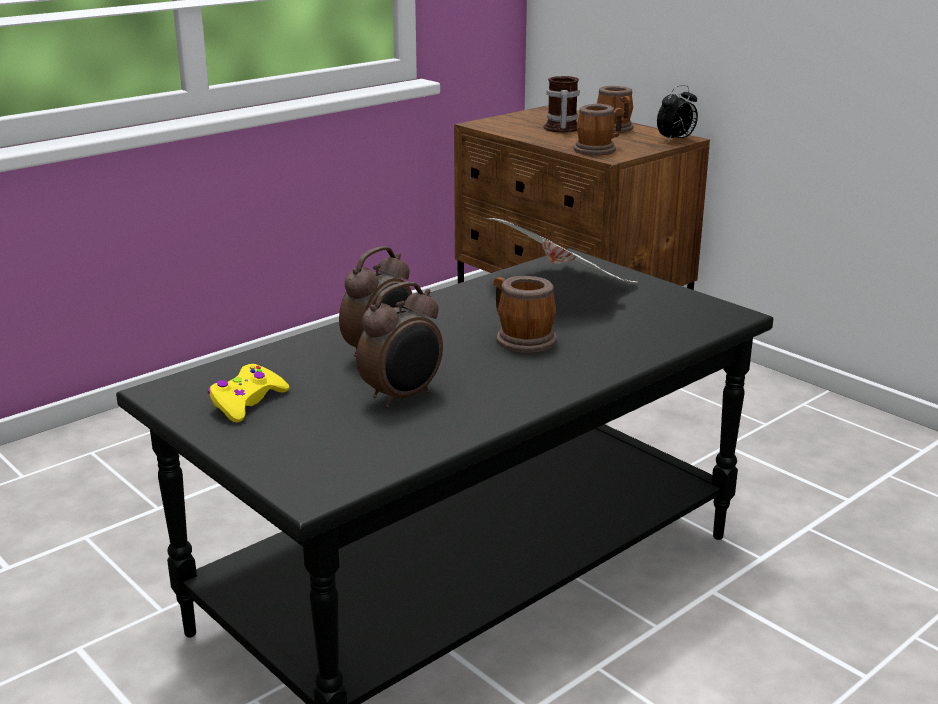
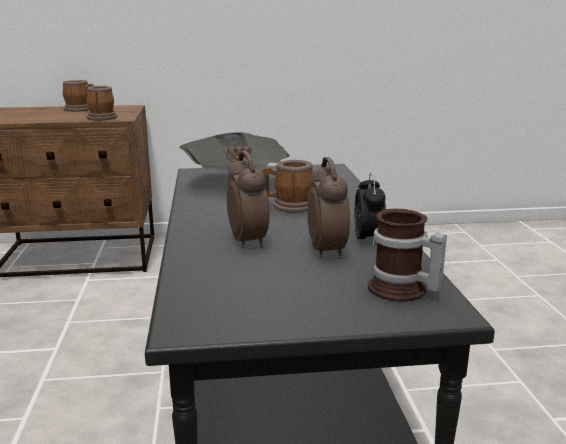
camera: 55 degrees left, 5 degrees down
(247, 402) = (261, 299): yellow game controller -> none
(560, 129) = (46, 114): mug -> mug (401, 291)
(676, 140) = (130, 107): alarm clock -> alarm clock (368, 239)

